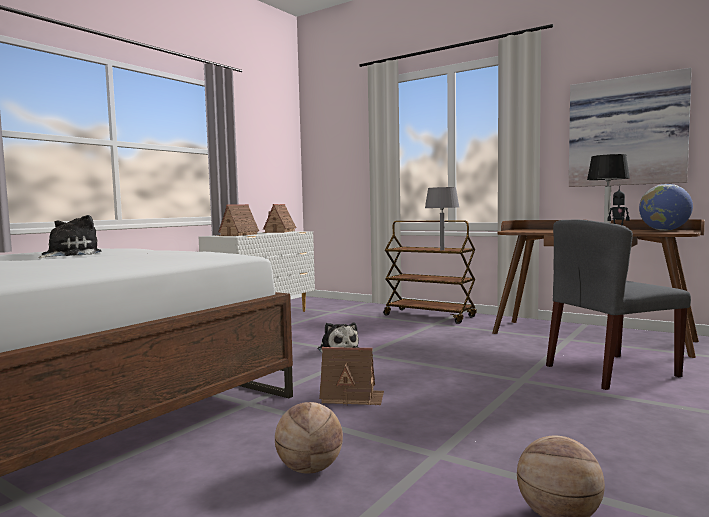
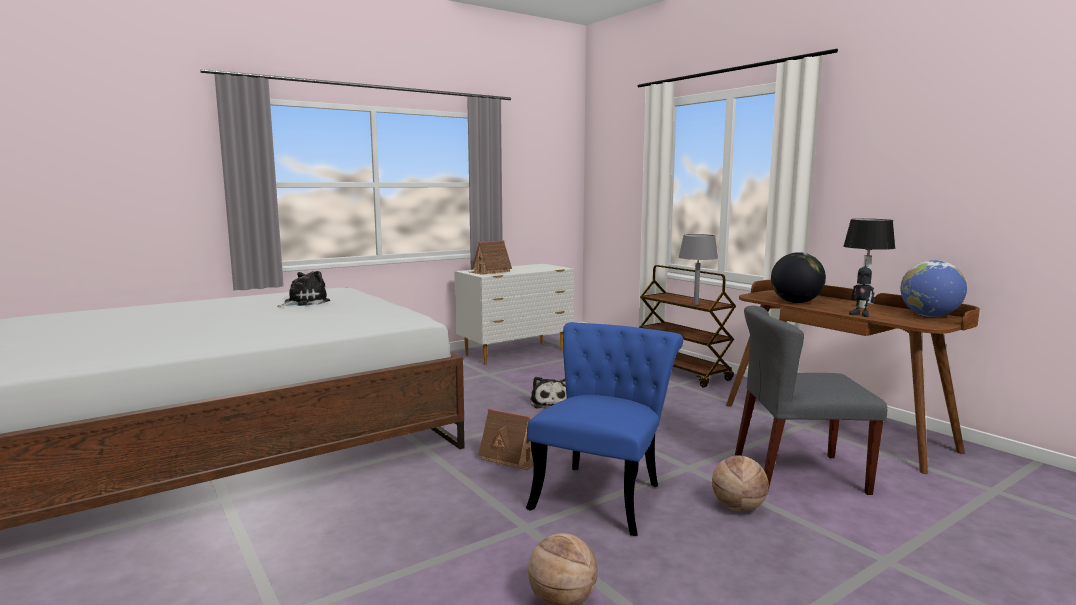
camera: 20 degrees right, 5 degrees up
(279, 232) = (540, 267): toy house -> none
(309, 469) = (417, 518): basketball -> basketball (738, 508)
(474, 411) = (603, 493): none -> blue chair
(552, 231) = (796, 302): none -> globe
(627, 132) = (916, 185): picture -> none

